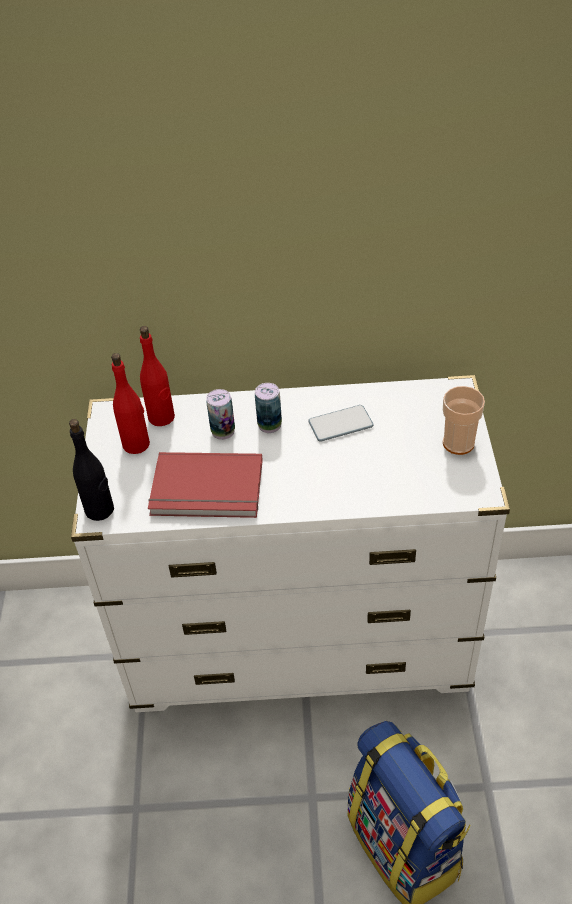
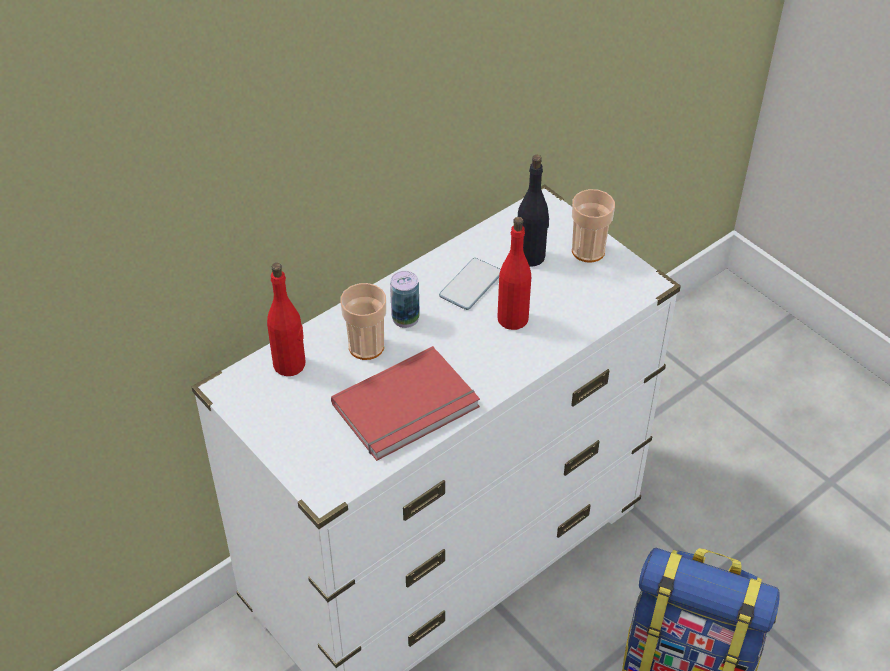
camera: 40 degrees left, 0 degrees up
(100, 510) = (321, 483): black bottle -> black bottle (530, 256)
(136, 444) = (291, 403): red bottle -> red bottle (512, 318)
(223, 431) = (366, 346): can -> cup

